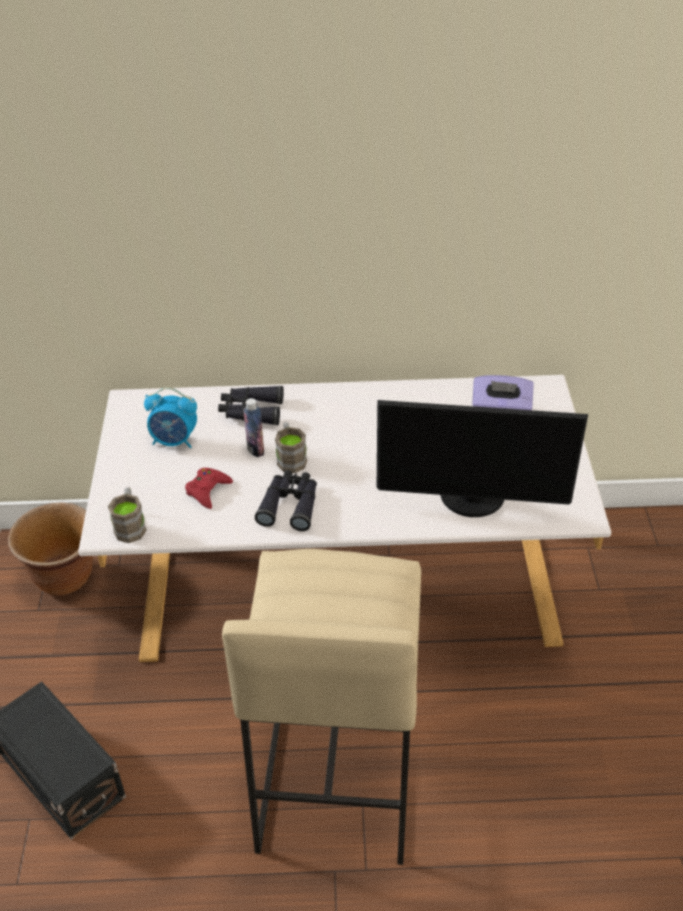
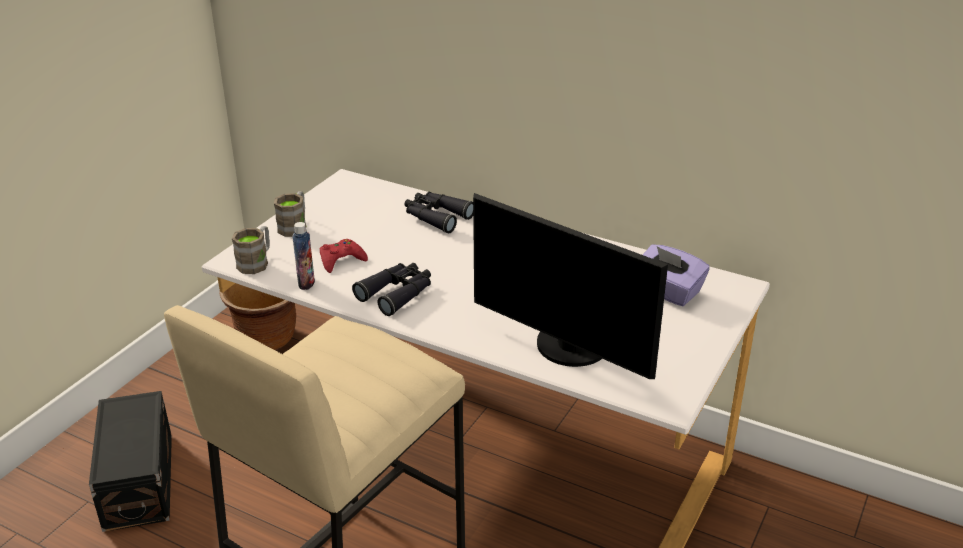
camera: 30 degrees right, 10 degrees down
(174, 441) = (352, 217): alarm clock -> none
(255, 449) = (411, 245): bottle -> bottle (306, 283)
(290, 458) = (434, 260): brown mug -> brown mug (295, 226)

